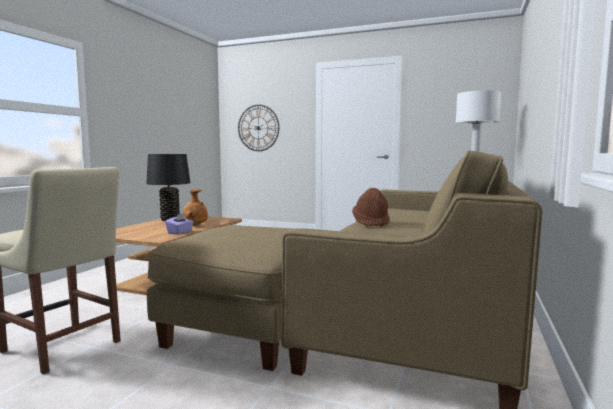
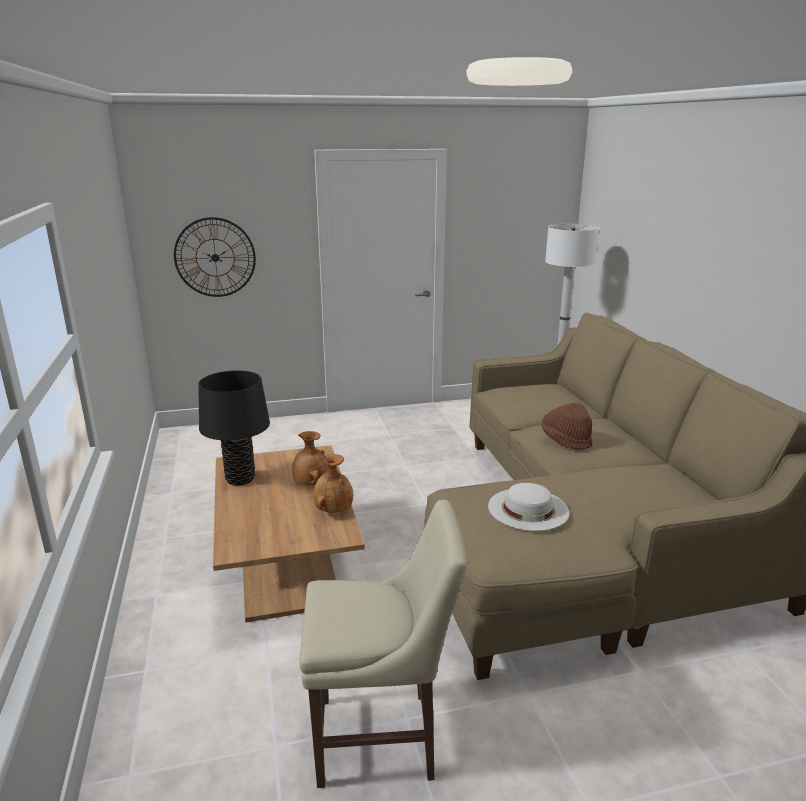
camera: 35 degrees left, 15 degrees up
(180, 232) = (333, 510): purple tissue box -> brown vase
(250, 231) = (528, 509): none -> white hat

